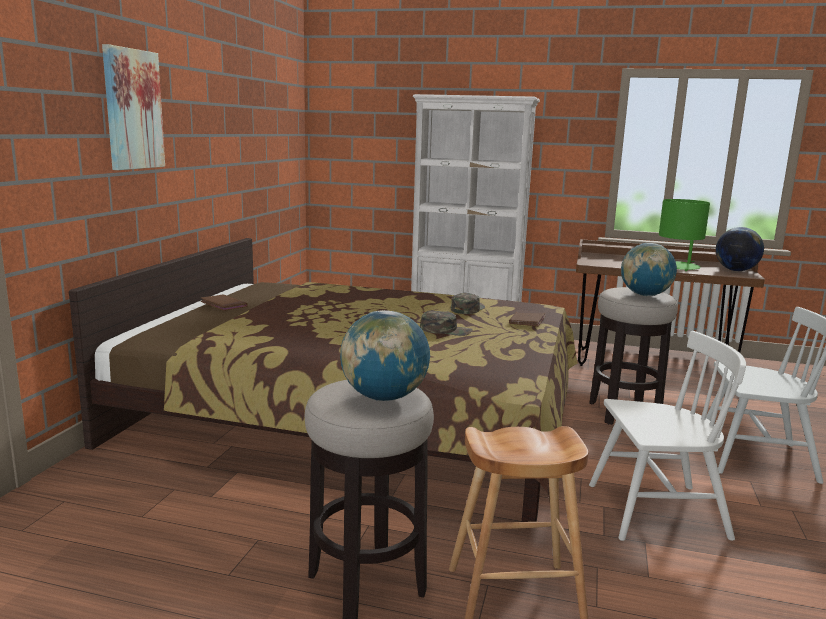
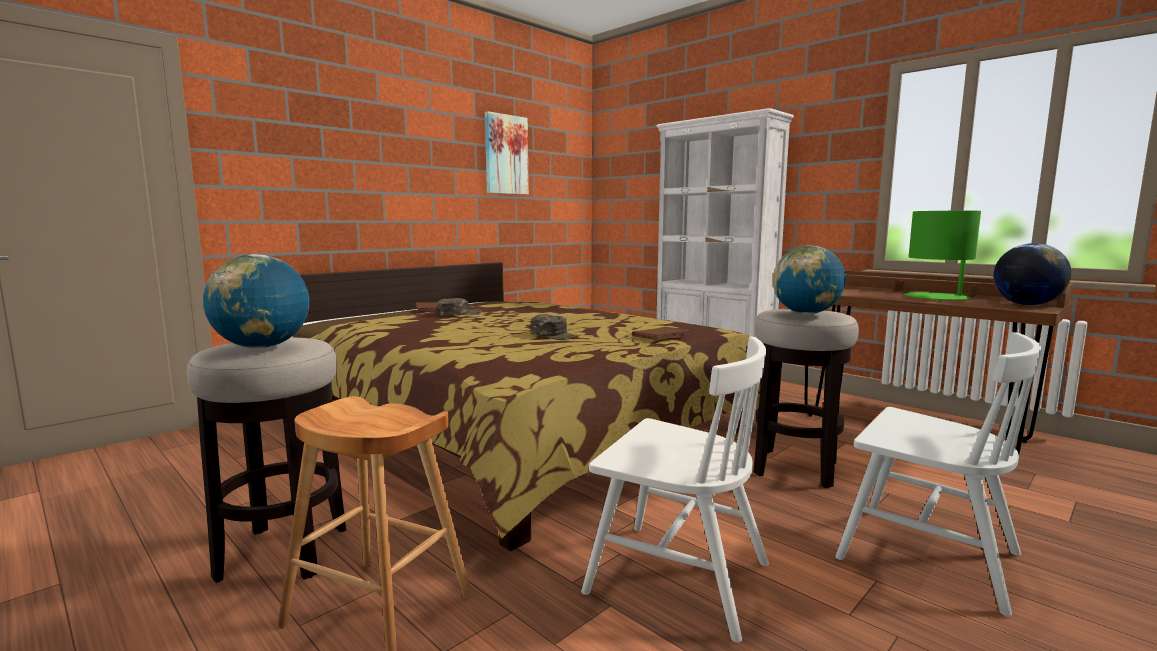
camera: 30 degrees right, 5 degrees down
(132, 109) = (355, 140): picture -> picture (506, 155)
(467, 309) = (621, 324): green cap -> green cap (459, 313)

